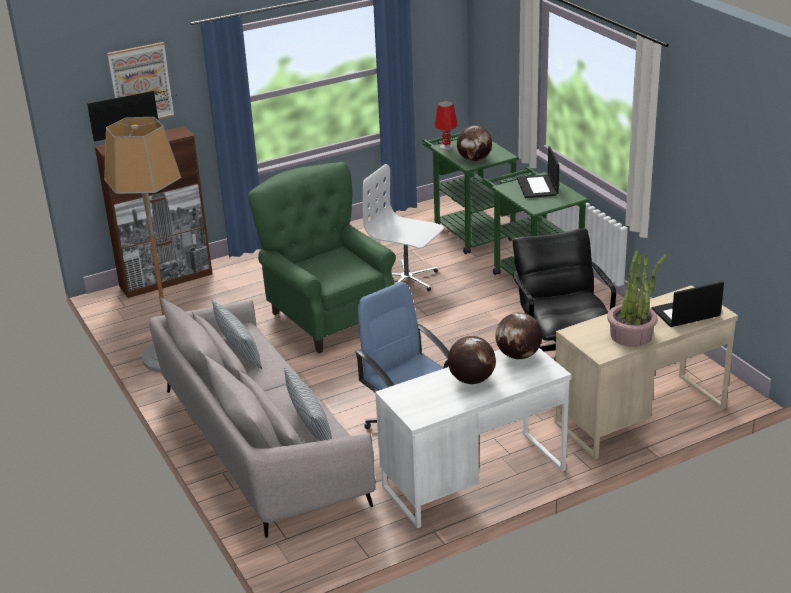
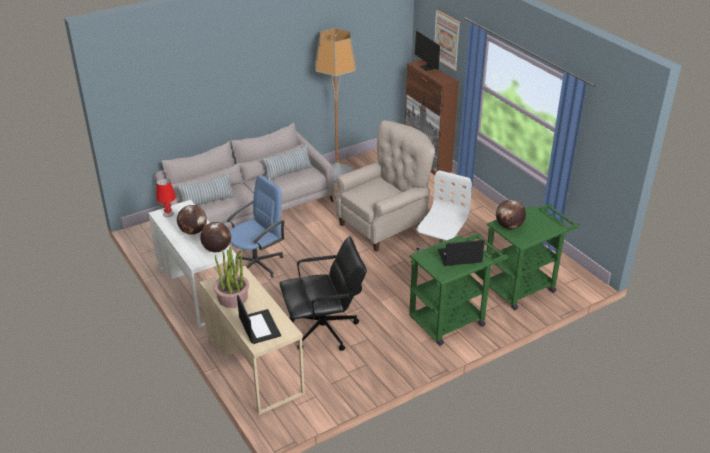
camera: 85 degrees right, 5 degrees up
(327, 316) = (385, 225): green armchair -> beige armchair
(446, 147) = (532, 212): red table lamp -> red table lamp (168, 214)

